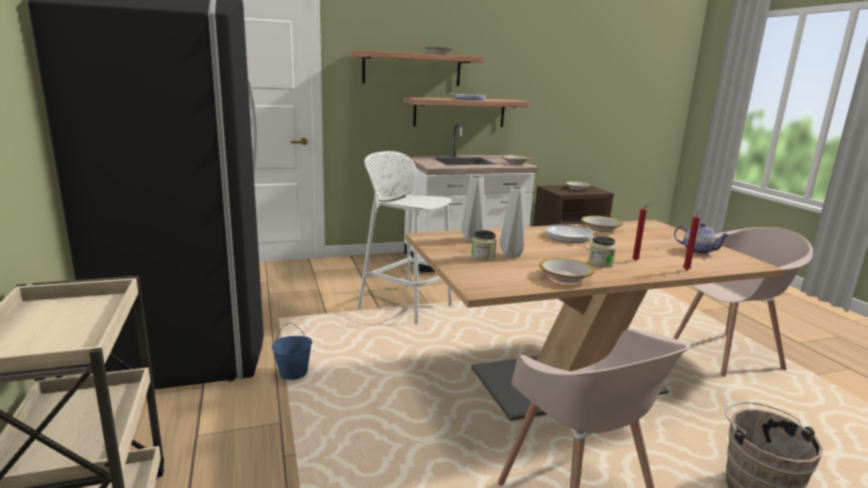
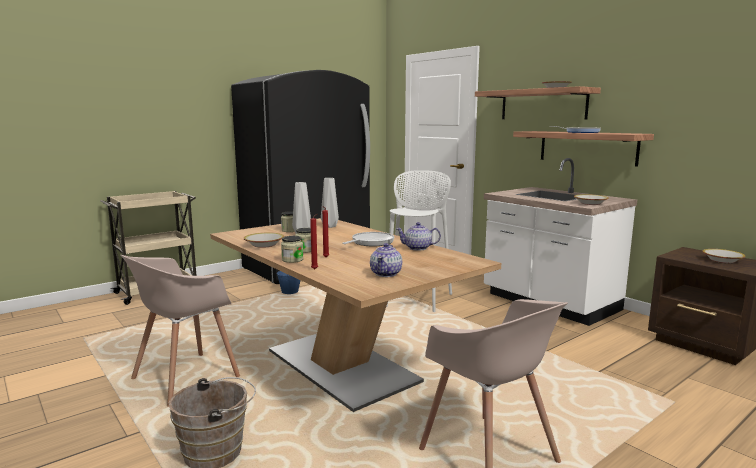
camera: 70 degrees right, 5 degrees down
(600, 229) = (418, 248): bowl -> teapot
(646, 273) = (292, 260): none -> jar

